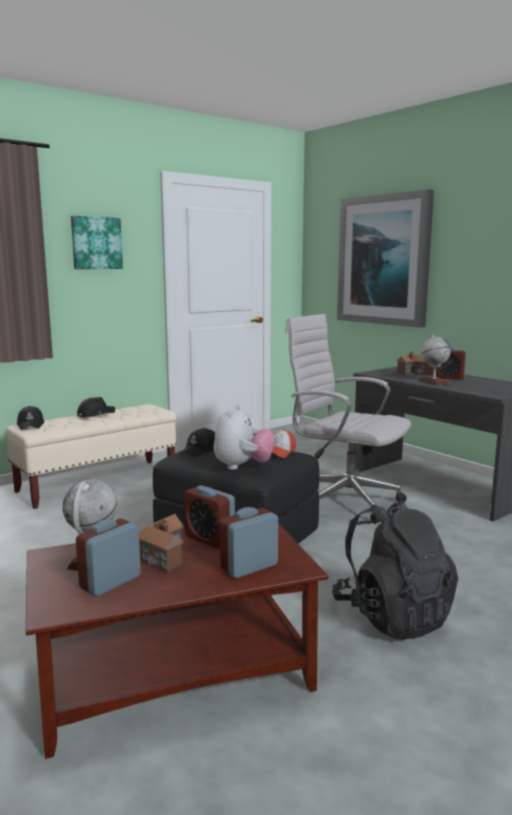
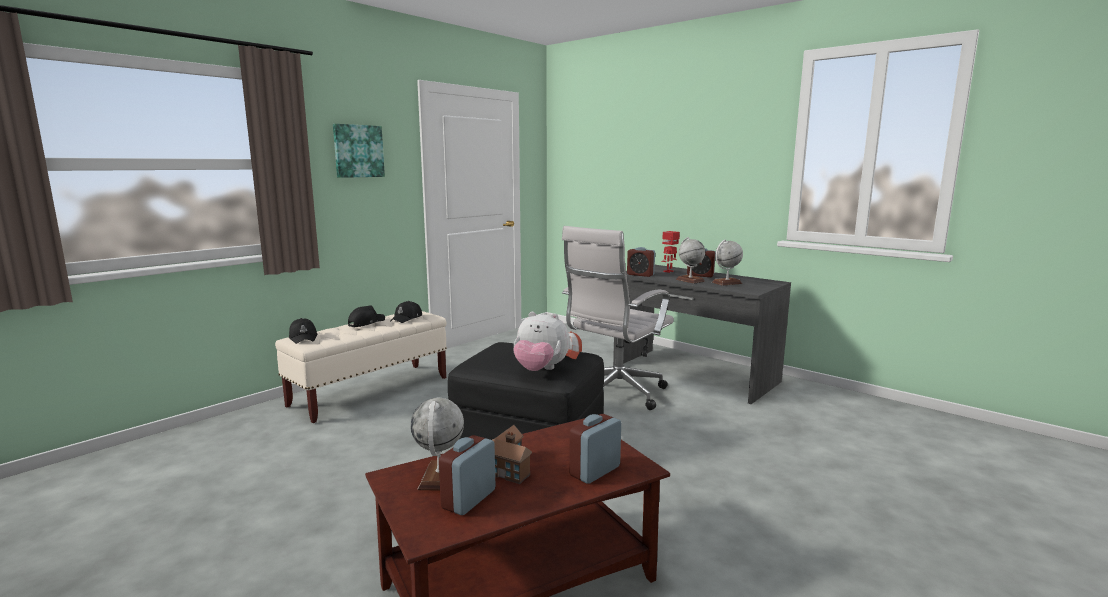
camera: 10 degrees left, 0 degrees up
(201, 450) = (492, 355): black cap -> black cap (407, 318)
(209, 539) = (543, 446): alarm clock -> alarm clock (640, 275)
(242, 466) = (540, 370): plush toy -> plush toy turned 105 degrees clockwise
(343, 501) = (615, 394): white office chair -> white office chair turned 75 degrees counterclockwise
(384, 260) = (629, 167): picture -> none
(392, 616) = (697, 501): black backpack -> none
(416, 373) = (669, 271): toy house -> toy robot
(474, 386) = (726, 283): none -> globe

